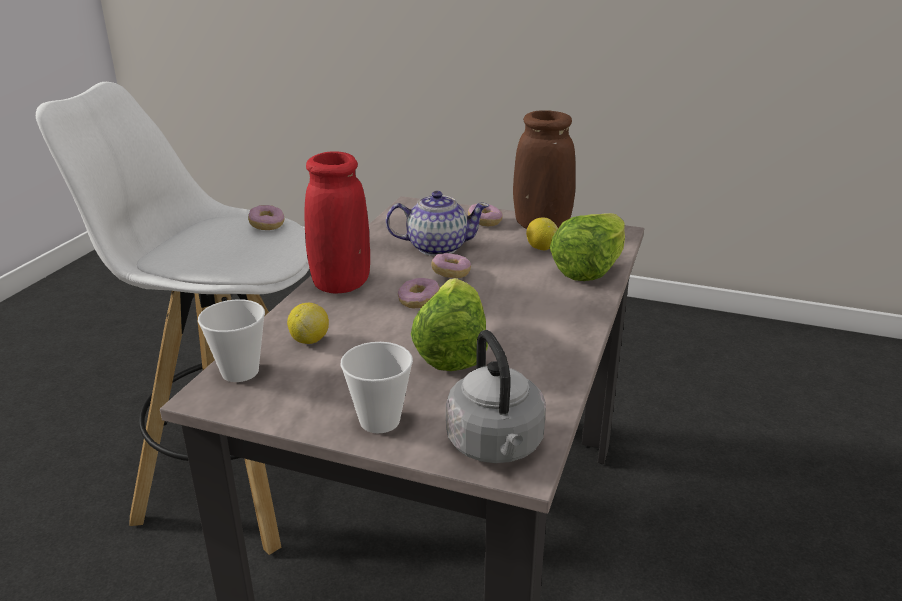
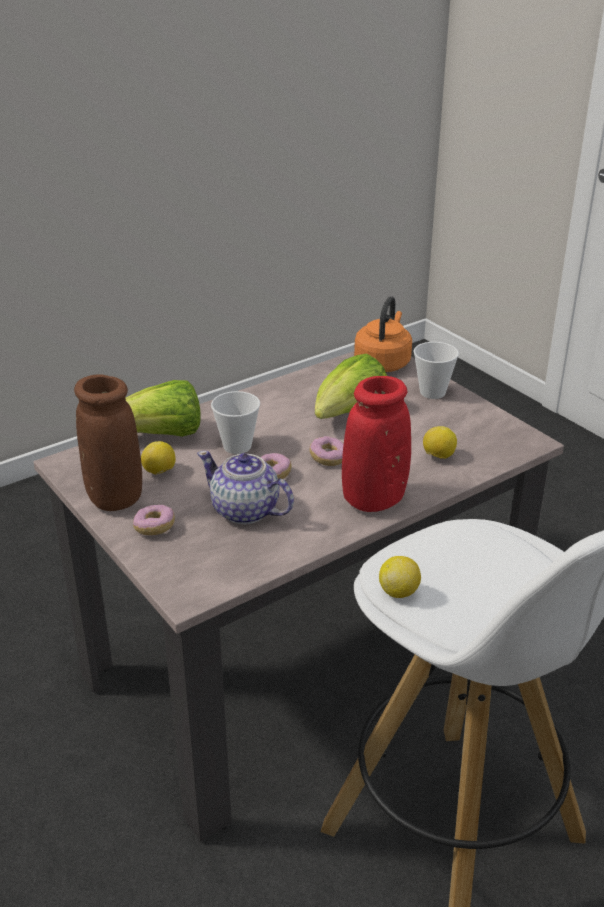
camera: 145 degrees left, 5 degrees up
(240, 372) = (501, 449): cup -> cup (237, 446)
(267, 225) = (399, 592): donut -> lemon
(496, 446) = (383, 362): grey kettle -> orange kettle

